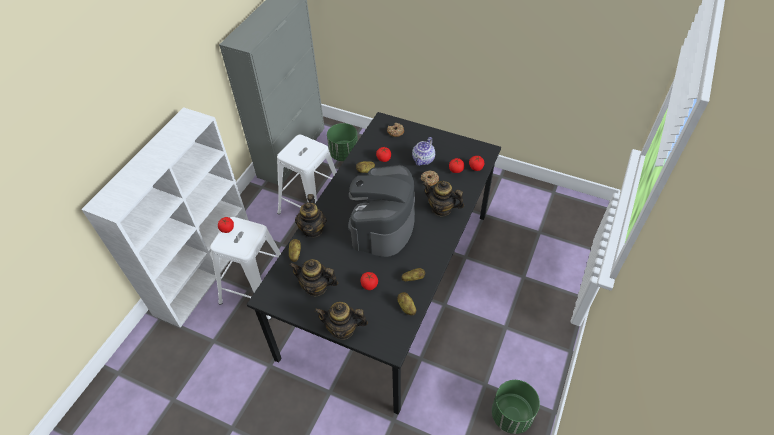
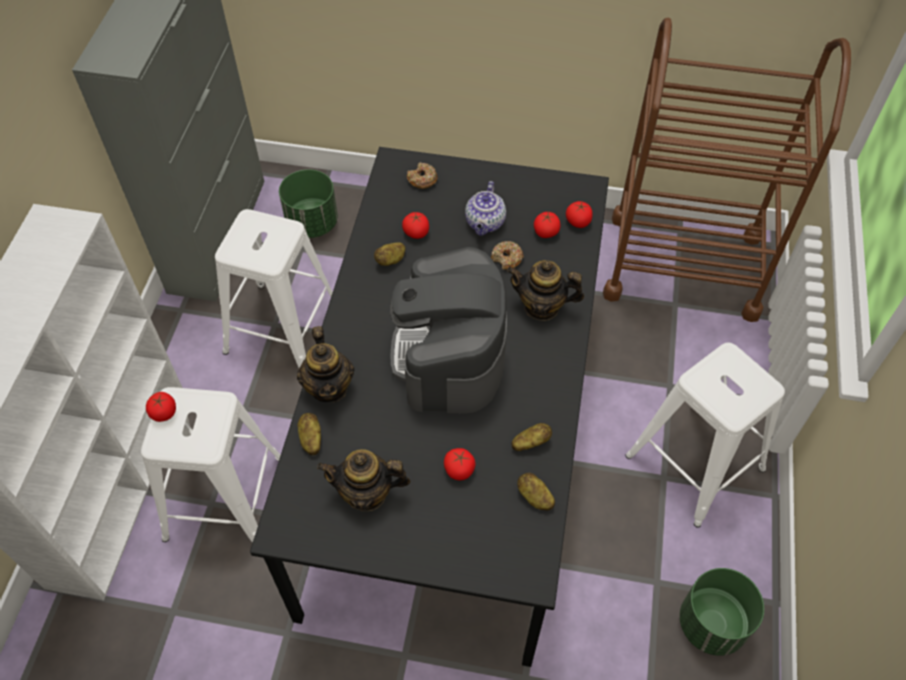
camera: 15 degrees left, 5 degrees up
(343, 329) = (437, 561): teapot -> none
(528, 323) = (697, 462): none -> white stool
(550, 211) = (682, 265): none -> brown cart

